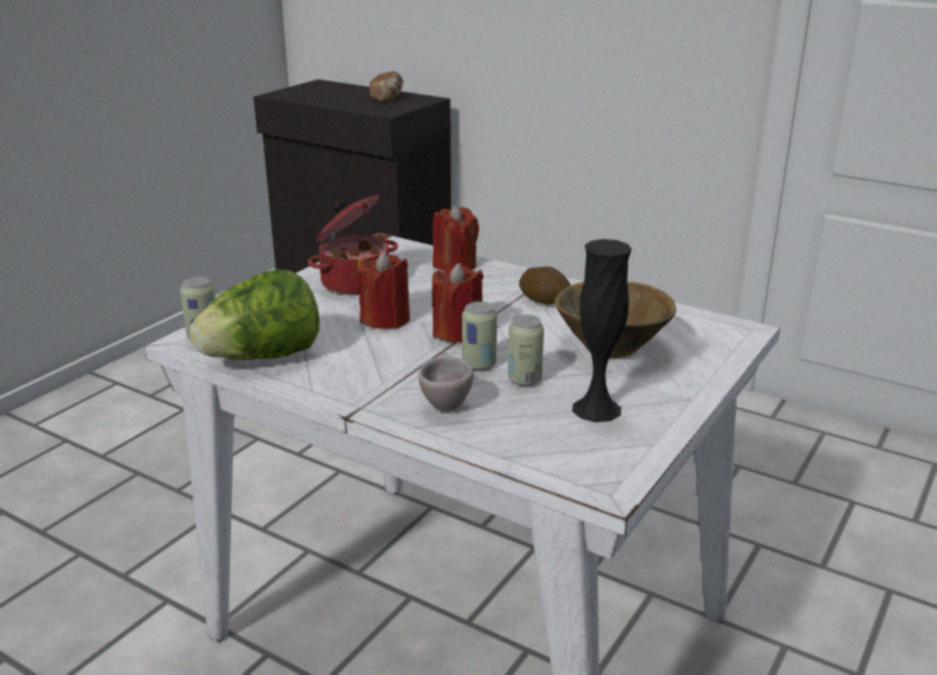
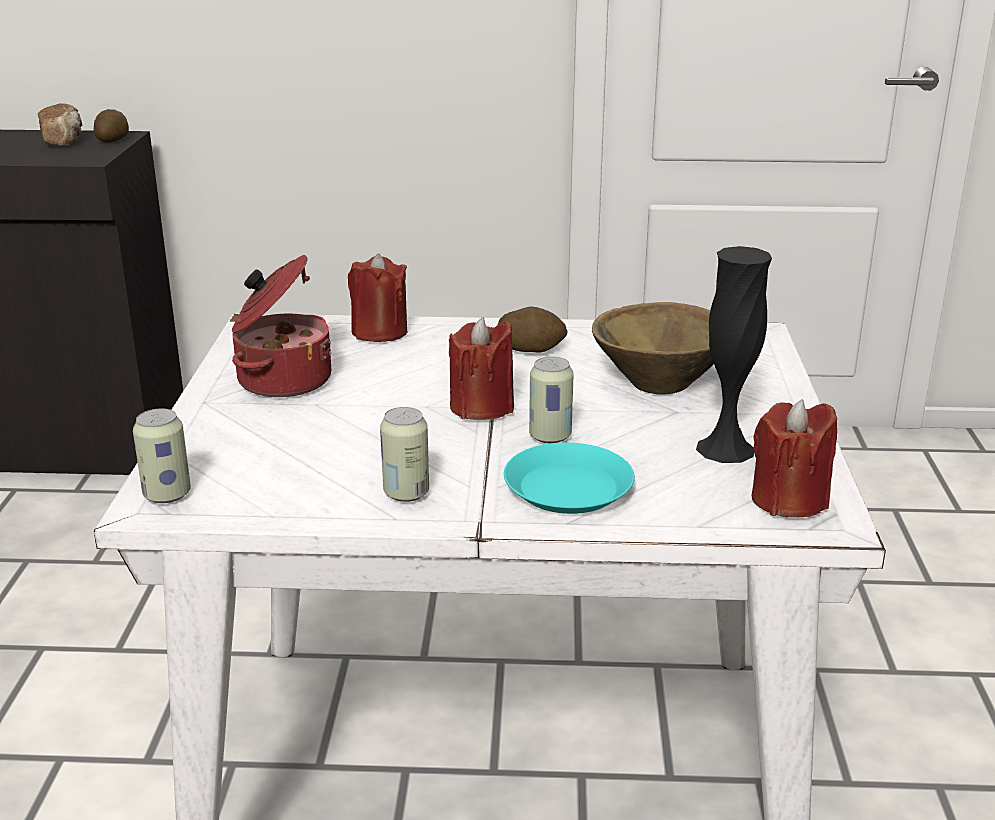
camera: 30 degrees left, 0 degrees up
(263, 358) = (284, 498): lettuce -> none
(385, 319) = (378, 413): red candle -> red candle (788, 500)
(418, 101) = (112, 140): none -> potato
(445, 403) = (567, 488): beige cup -> turquoise plate
(524, 379) = (618, 439): can -> can (406, 493)

